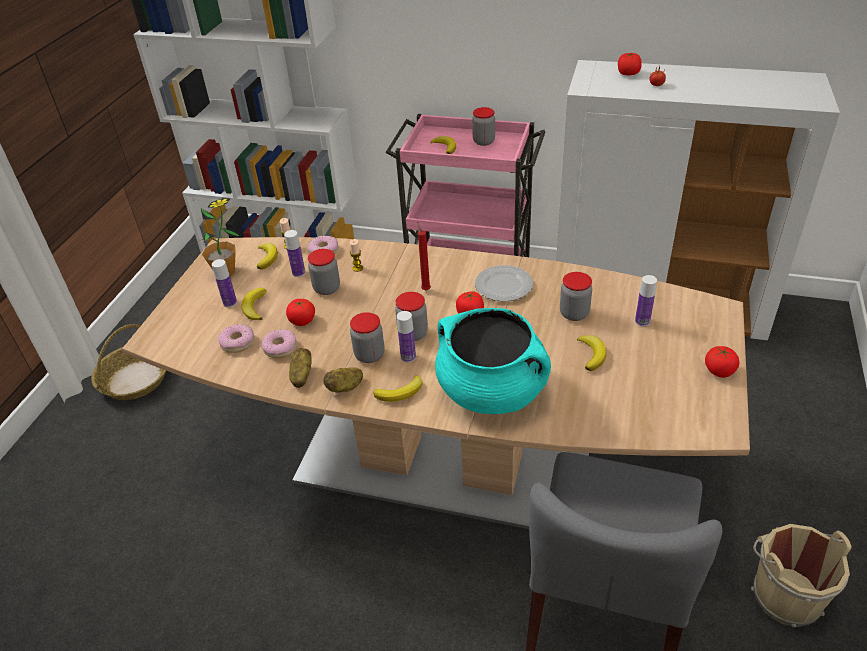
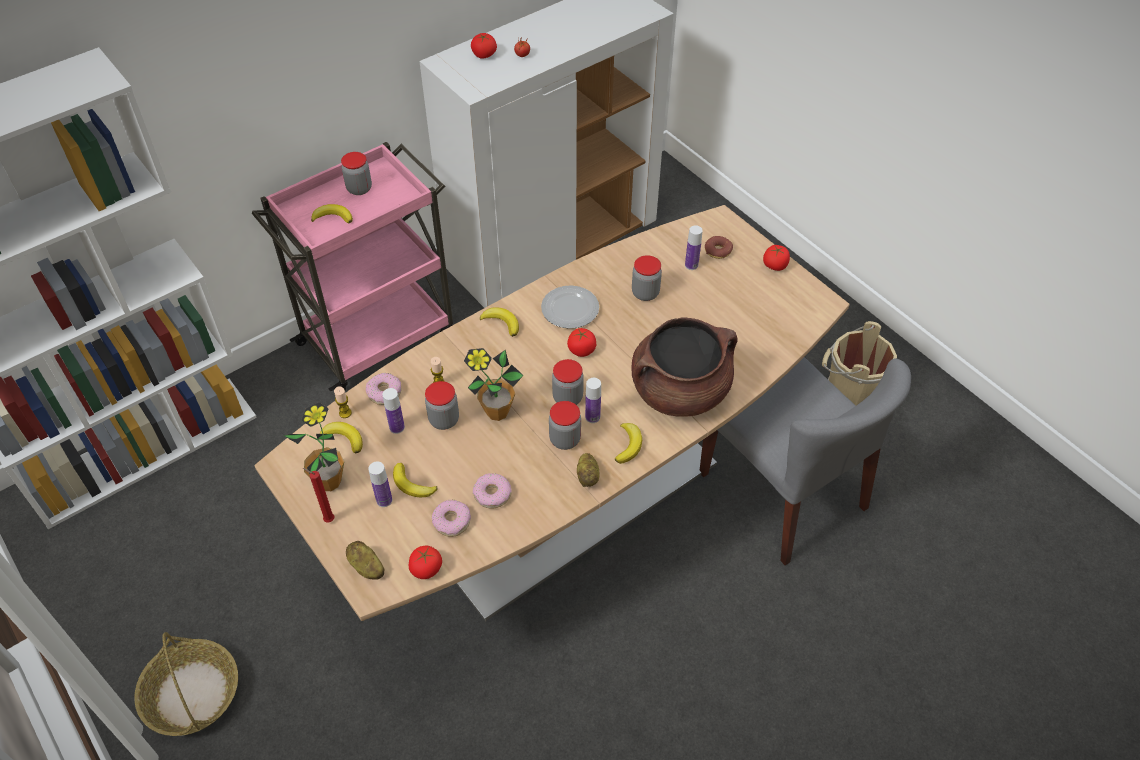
camera: 55 degrees left, 10 degrees up
(301, 375) = (544, 497): potato -> potato (366, 567)
(302, 321) = (471, 460): tomato -> tomato (426, 569)
(360, 307) = (497, 412): none -> potted plant
(425, 289) = (520, 357): red candle -> red candle (327, 519)
(492, 391) = (680, 391): turquoise cooking pot -> brown cooking pot
(592, 354) = (697, 314): banana -> banana (502, 323)
(682, 327) = (718, 251): none -> donut

